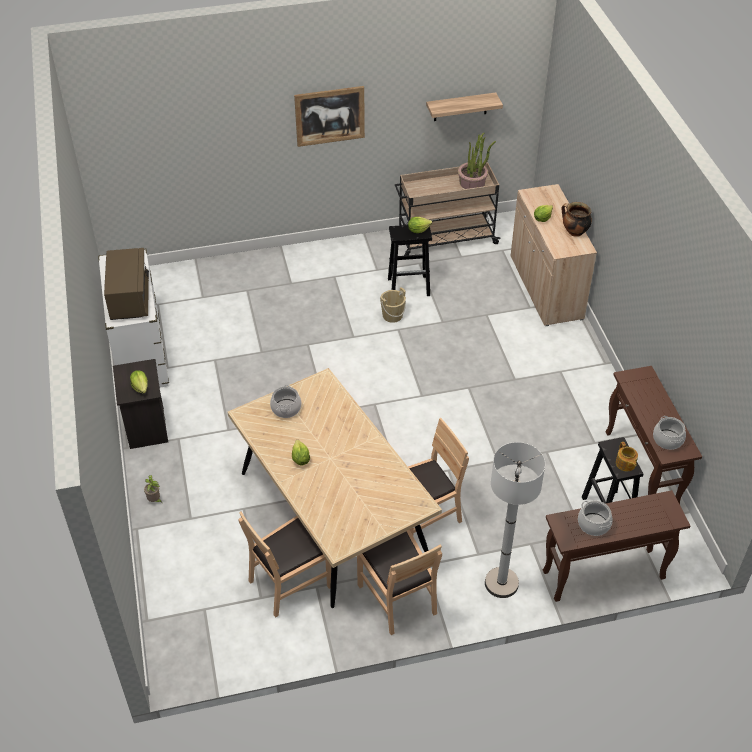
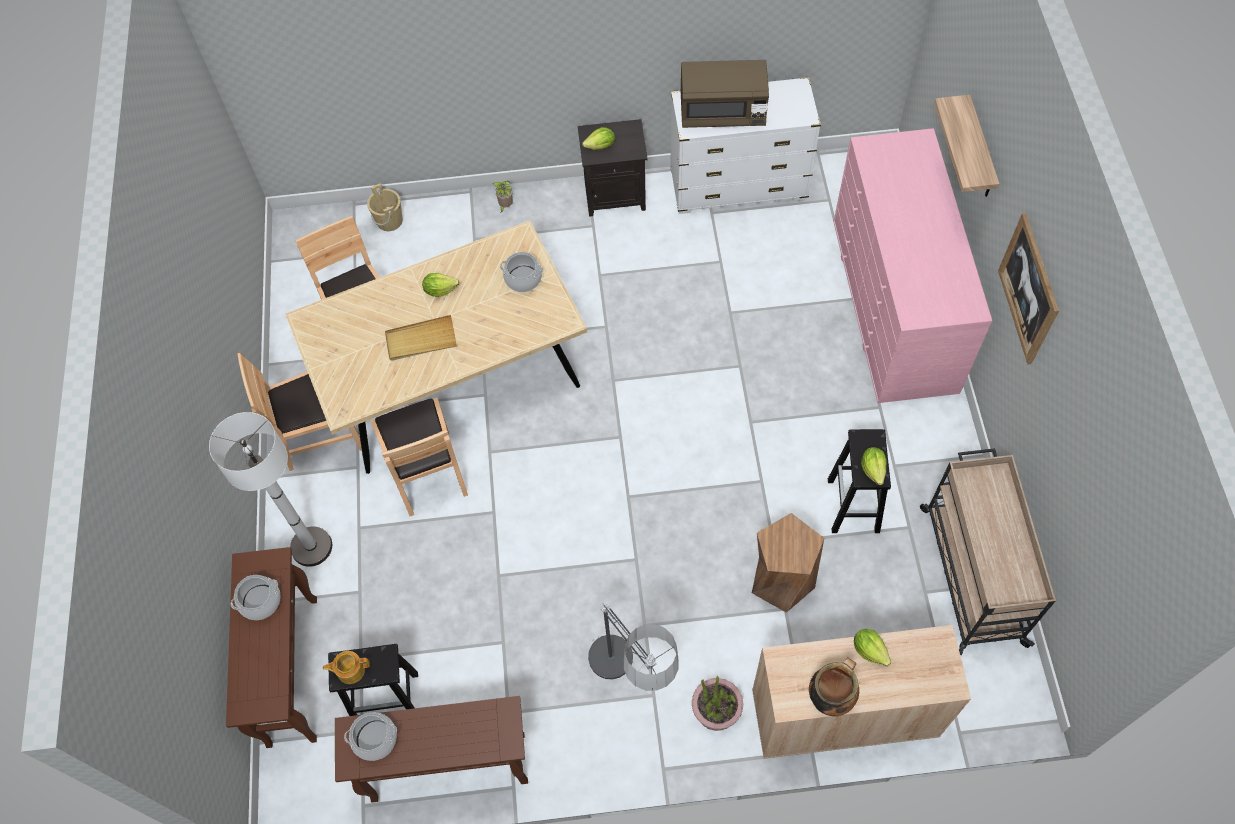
camera: 100 degrees right, 15 degrees up
(251, 271) = (894, 304): none -> pink dresser
(350, 464) = (421, 340): none -> beige tray
(392, 315) = (791, 476): beige bucket -> beige bucket (389, 221)
(460, 107) = (1090, 503): shelf -> shelf (980, 150)
(467, 317) = (781, 580): none -> brown stool
(472, 182) = (1009, 574): potted plant -> potted plant (716, 710)
(558, 382) = (632, 687): none -> floor lamp

